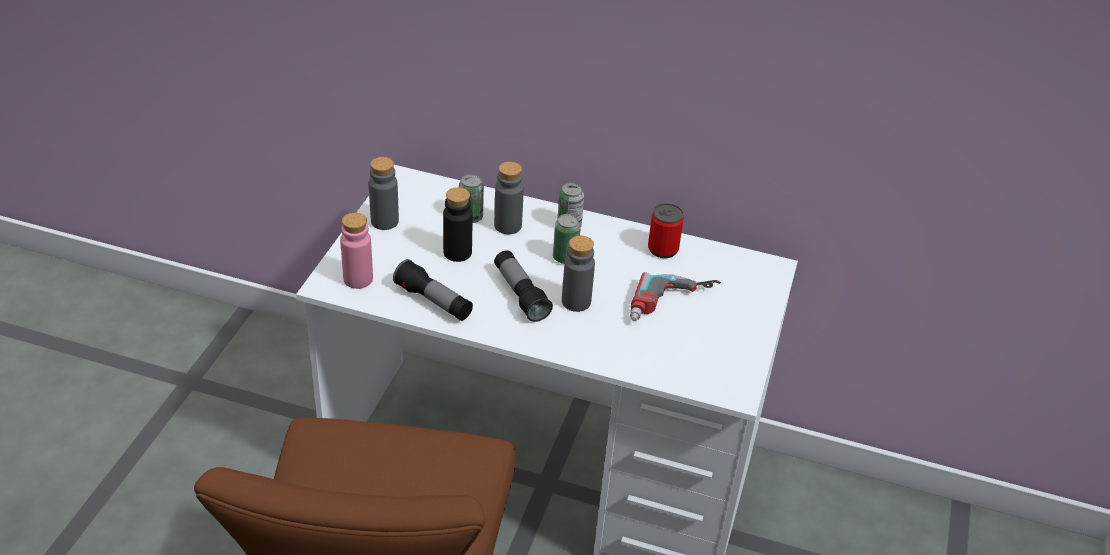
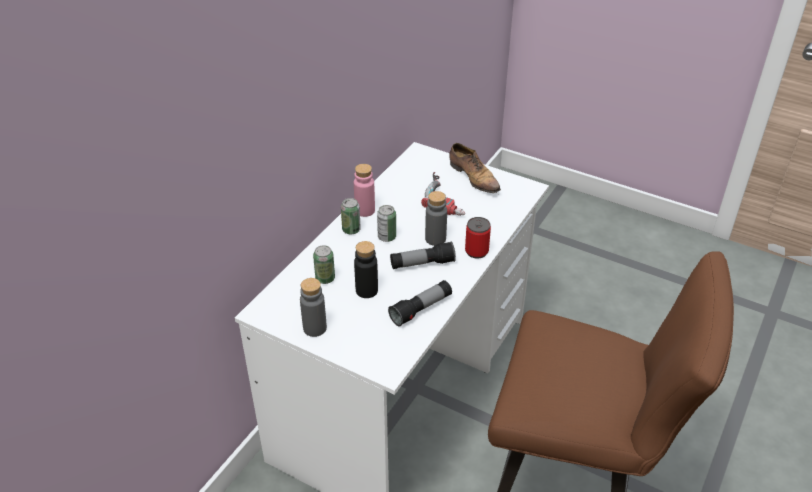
camera: 75 degrees left, 0 degrees up
(358, 279) = (385, 350): pink bottle -> pink bottle (365, 210)
(508, 226) = (341, 260): grey bottle -> none
(663, 249) = (389, 192): can -> can (476, 251)
(735, 329) = (473, 177): none -> shoe

